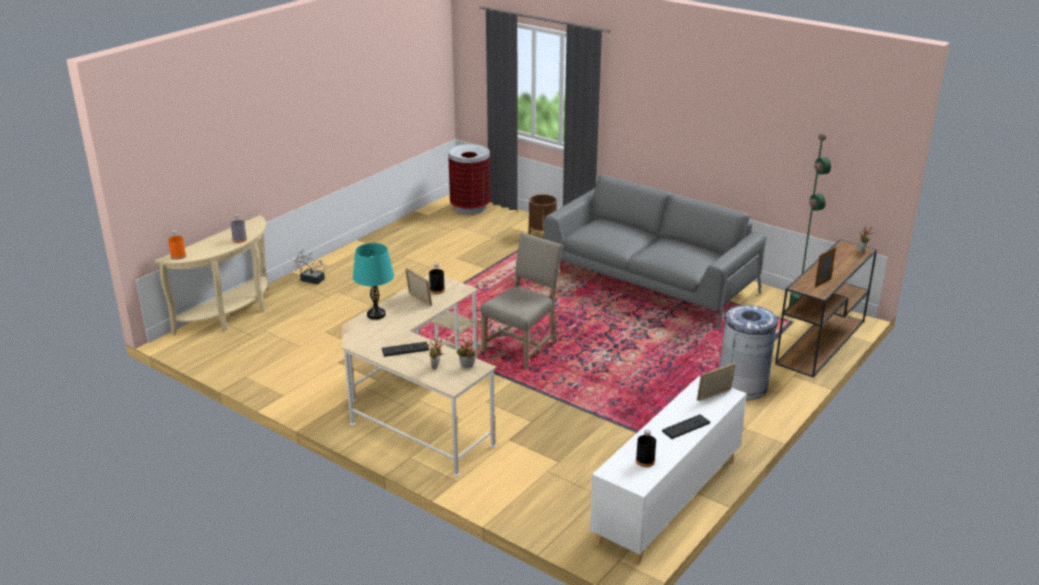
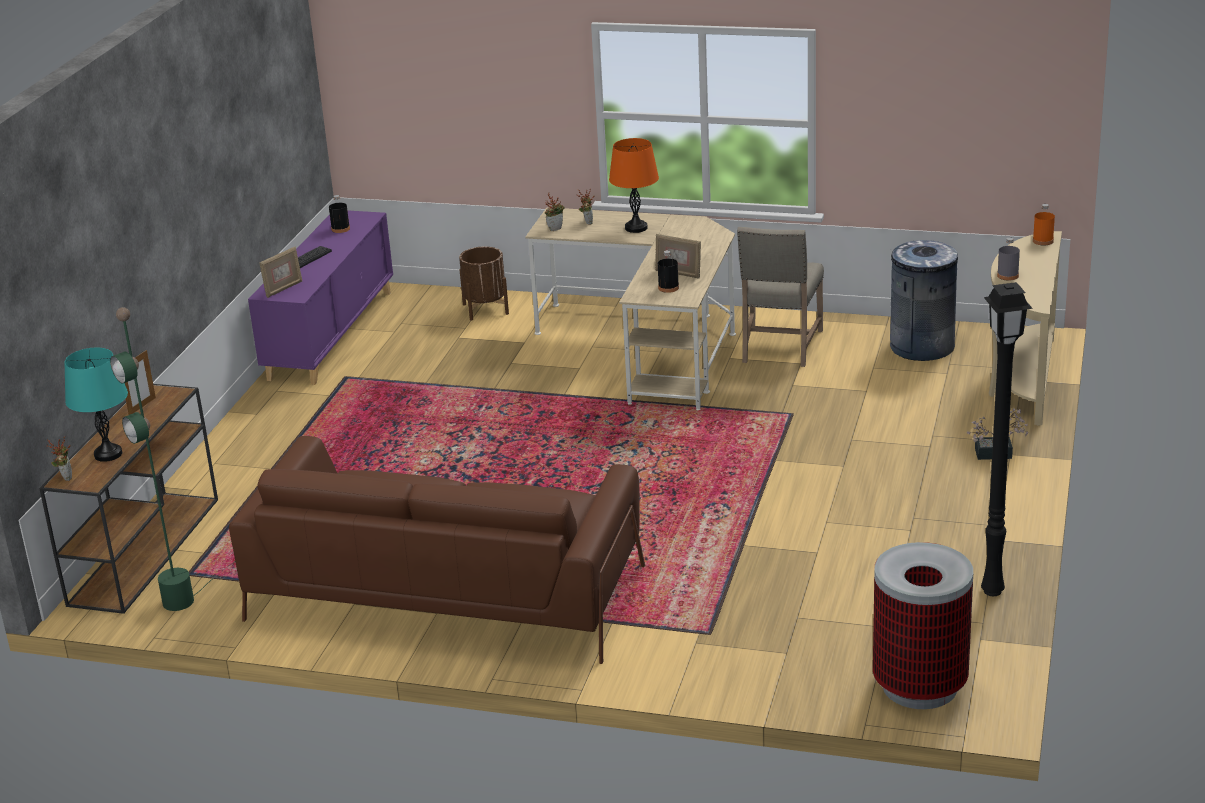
camera: 160 degrees right, 0 degrees up
(376, 315) = (709, 249): turquoise table lamp -> turquoise table lamp (108, 454)
(401, 227) = (991, 592): none -> black floor lamp
(405, 349) = (636, 228): keyboard -> orange table lamp
(522, 346) = (583, 437): beige chair -> beige chair (779, 347)
(542, 234) = (708, 651): brown planter -> brown planter (485, 309)
(649, 281) = (446, 593): grey sofa -> brown sofa
(667, 500) = (331, 334): white cabinet -> purple cabinet
(743, 386) = (262, 460): grey trash can -> grey trash can (921, 346)

